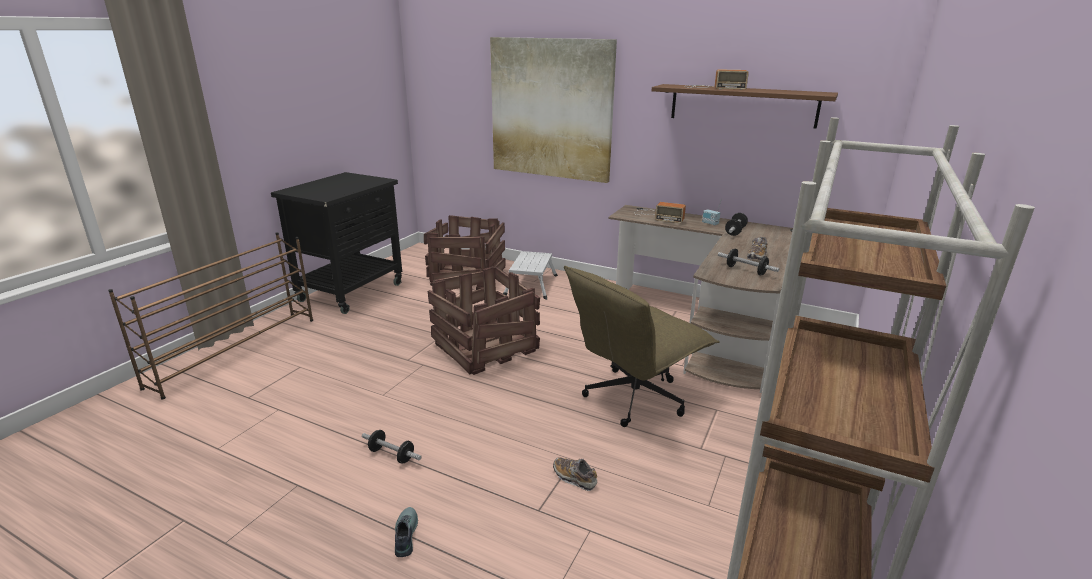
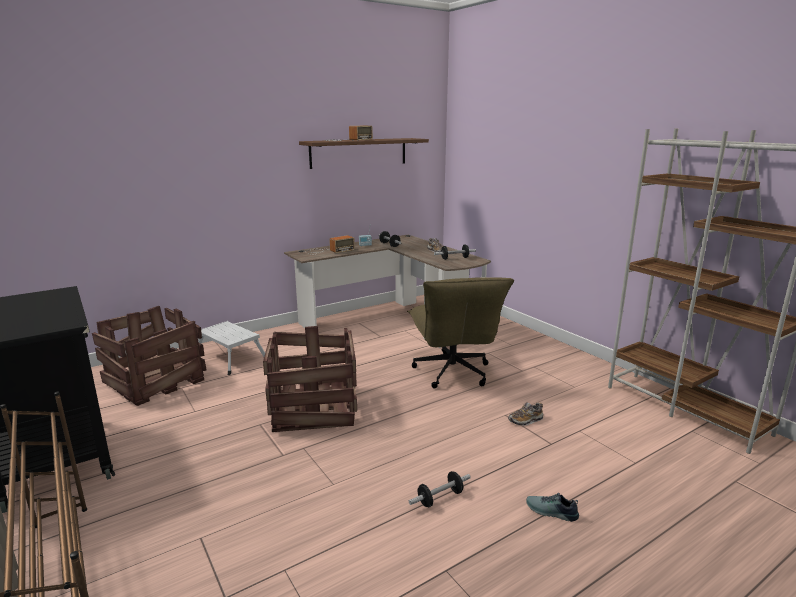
camera: 60 degrees left, 5 degrees down
(551, 109) = (191, 176): picture -> none

